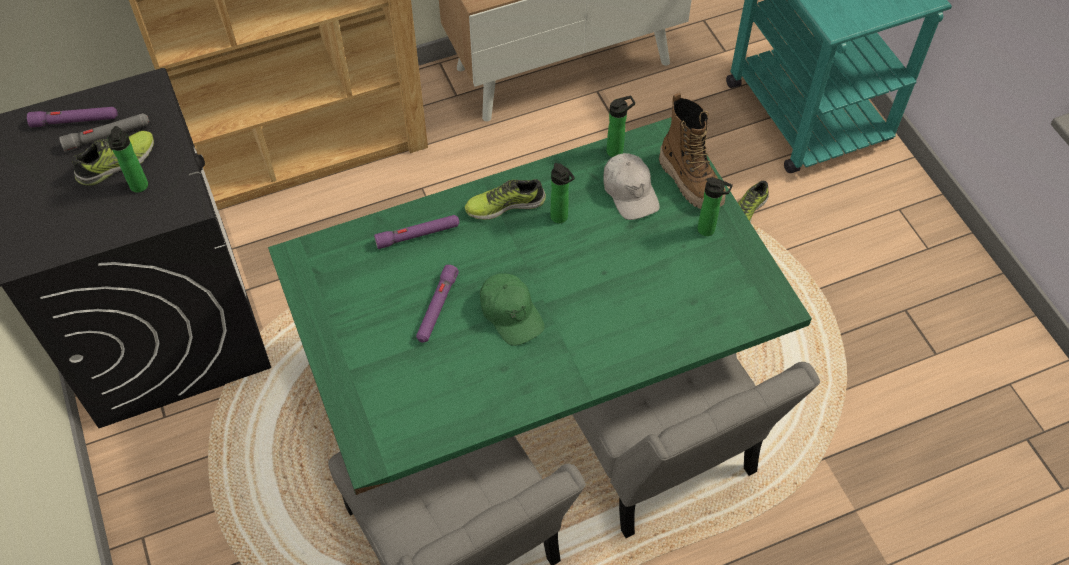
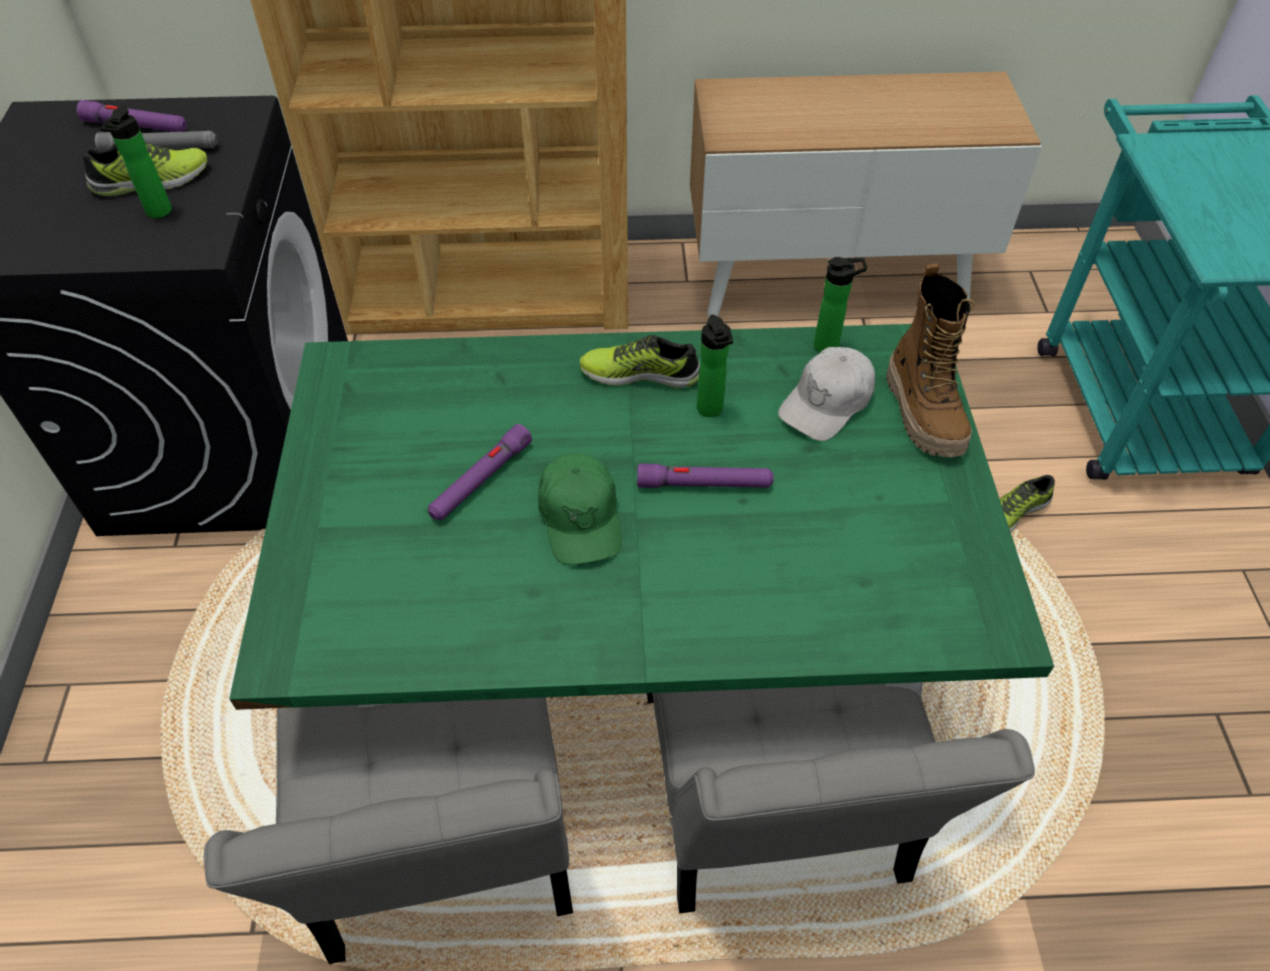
camera: 20 degrees right, 5 degrees down
(418, 235) = (504, 379): purple flashlight -> purple flashlight (704, 484)
(630, 192) = (827, 403): white cap -> white cap turned 45 degrees clockwise
(708, 230) = (927, 486): bottle -> none

